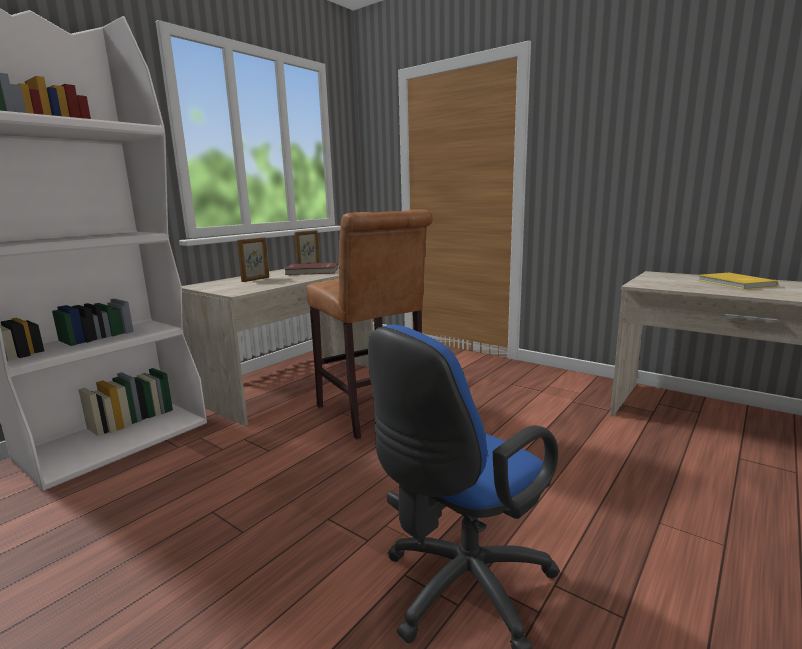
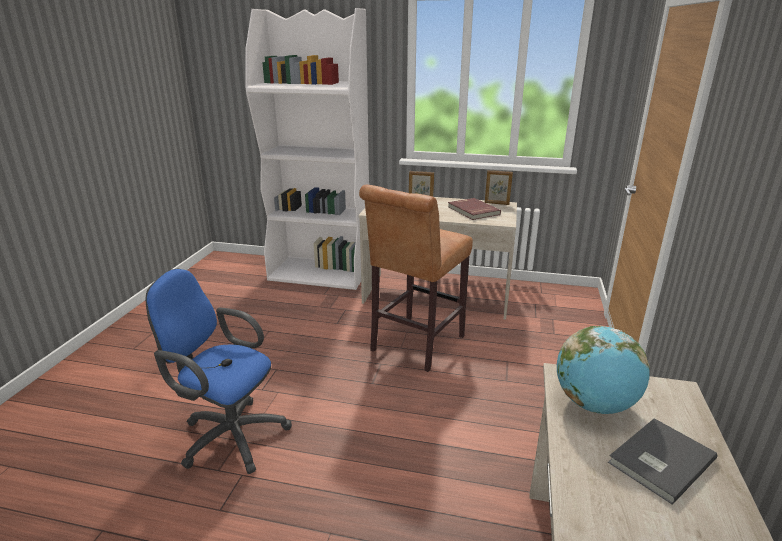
camera: 65 degrees right, 10 degrees up
(677, 284) = (594, 404): none -> globe
(734, 283) = (658, 460): yellow book -> grey book

